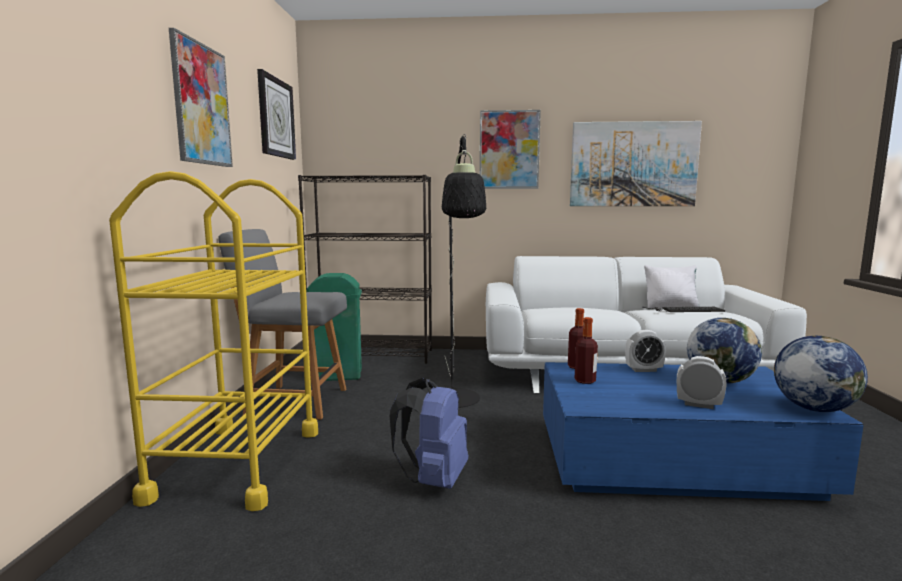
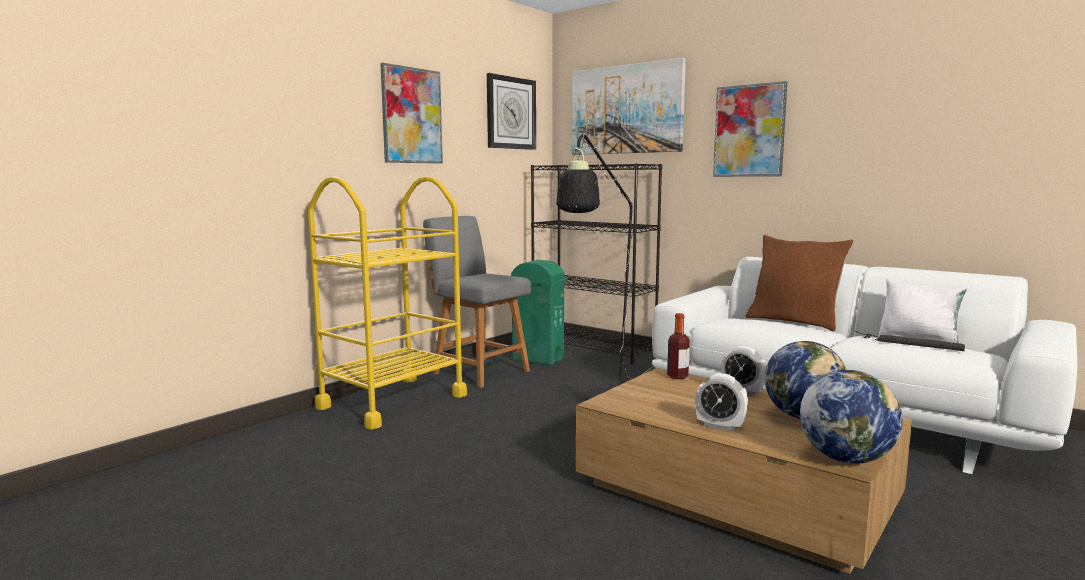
camera: 35 degrees right, 0 degrees up
(433, 479) = (500, 445): blue backpack -> none
(577, 305) = (794, 322): none -> brown pillow
(585, 381) = (656, 387): bottle -> none
(633, 164) = (911, 144): picture -> picture (626, 109)
(673, 460) = (735, 494): blue coffee table -> brown coffee table
(698, 404) = (720, 426): alarm clock -> alarm clock turned 150 degrees clockwise

